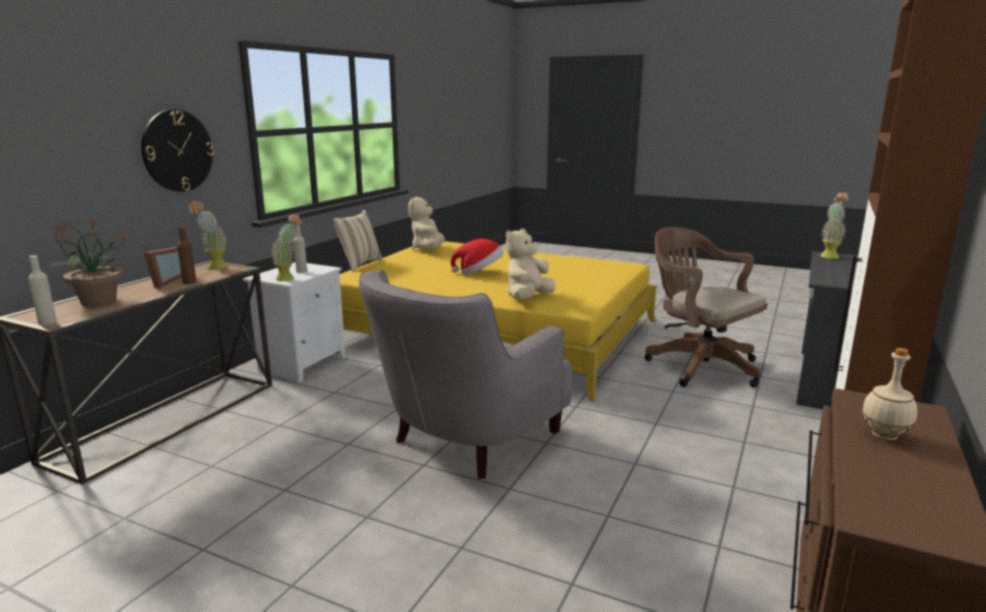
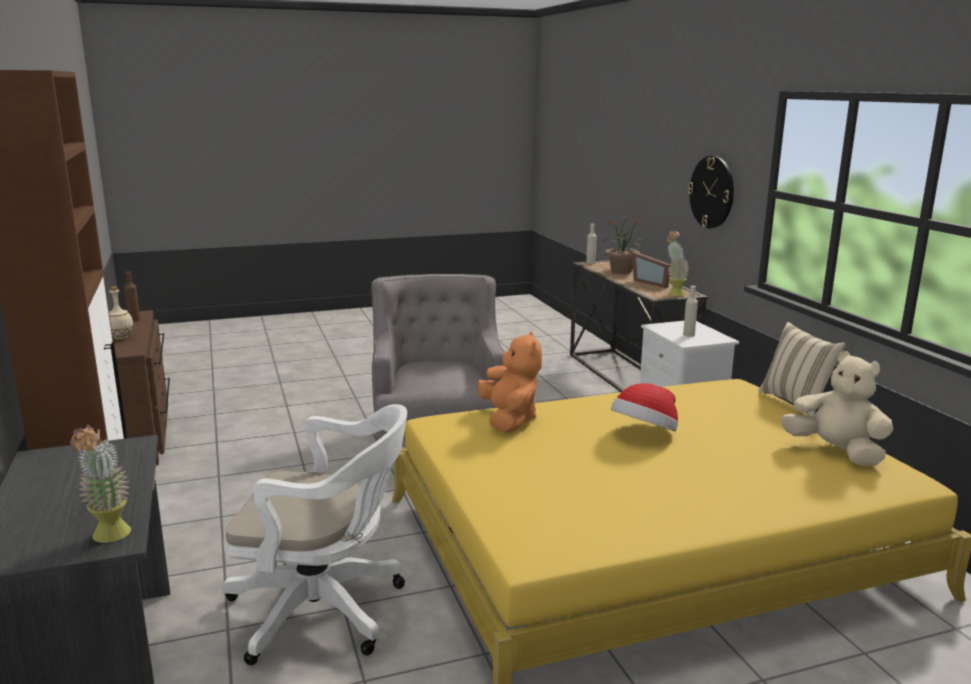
camera: 135 degrees right, 0 degrees up
(189, 282) = (637, 285): brown bottle -> brown bottle (134, 319)
(290, 278) = (666, 328): potted plant -> none
(528, 298) = (509, 420): beige plush toy -> orange plush toy
(698, 366) = (325, 611): brown office chair -> white office chair

